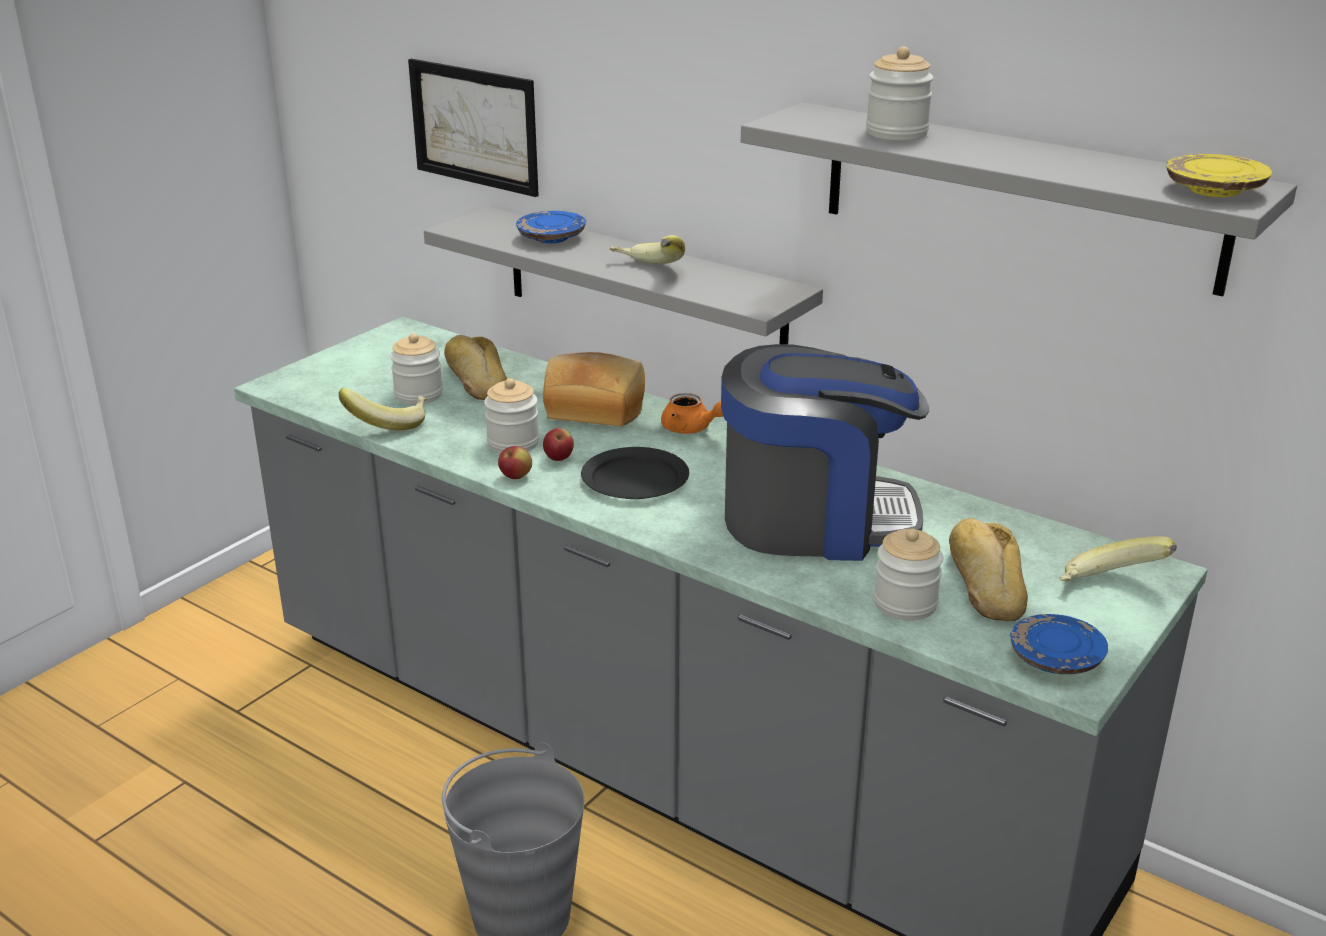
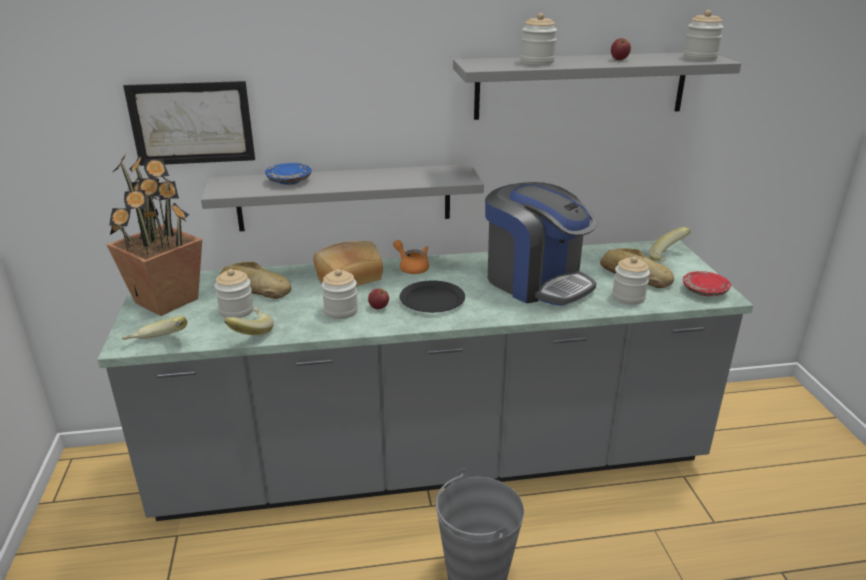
camera: 45 degrees left, 0 degrees up
(381, 355) = (167, 300): none -> potted plant
(516, 477) = (376, 326): apple -> apple (619, 60)
(645, 271) = (378, 181): banana -> banana (158, 344)
(691, 429) = (411, 267): orange teapot -> orange teapot turned 120 degrees counterclockwise
(815, 520) = (536, 281): coffee machine -> coffee machine turned 90 degrees clockwise
(1055, 659) = (704, 291): blue plate -> red plate
(1214, 190) = (700, 58): yellow plate -> jar

